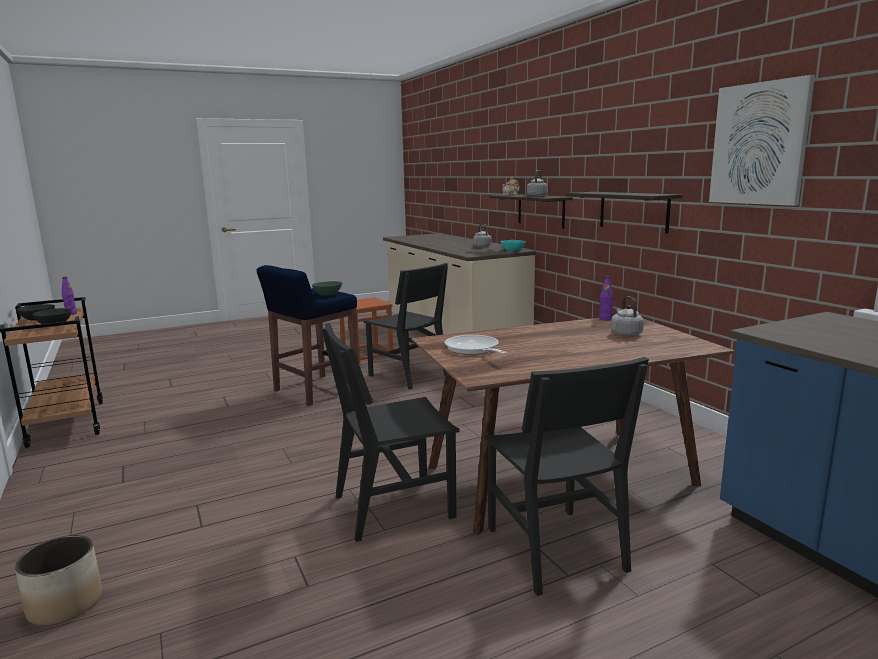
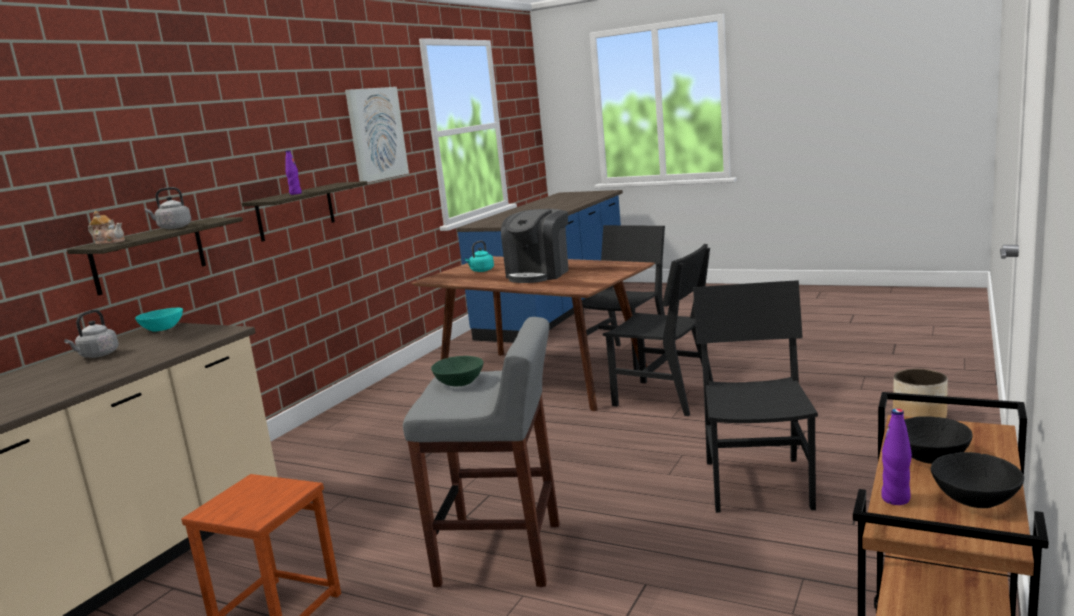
camera: 125 degrees left, 0 degrees up
(314, 390) = (502, 554): blue stool -> grey stool
(408, 375) = (366, 522): black chair -> black chair (758, 484)
(474, 350) = (586, 278): frying pan -> none
(543, 343) = (539, 274): none -> coffee machine
(605, 319) = (440, 281): purple bottle -> purple bottle (295, 194)
(625, 333) = (481, 271): grey kettle -> turquoise kettle

